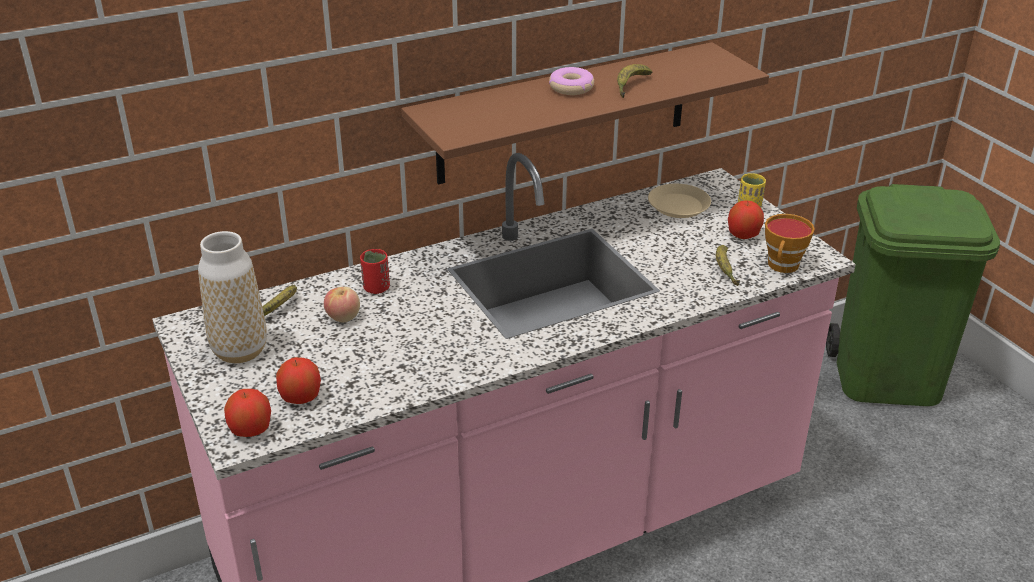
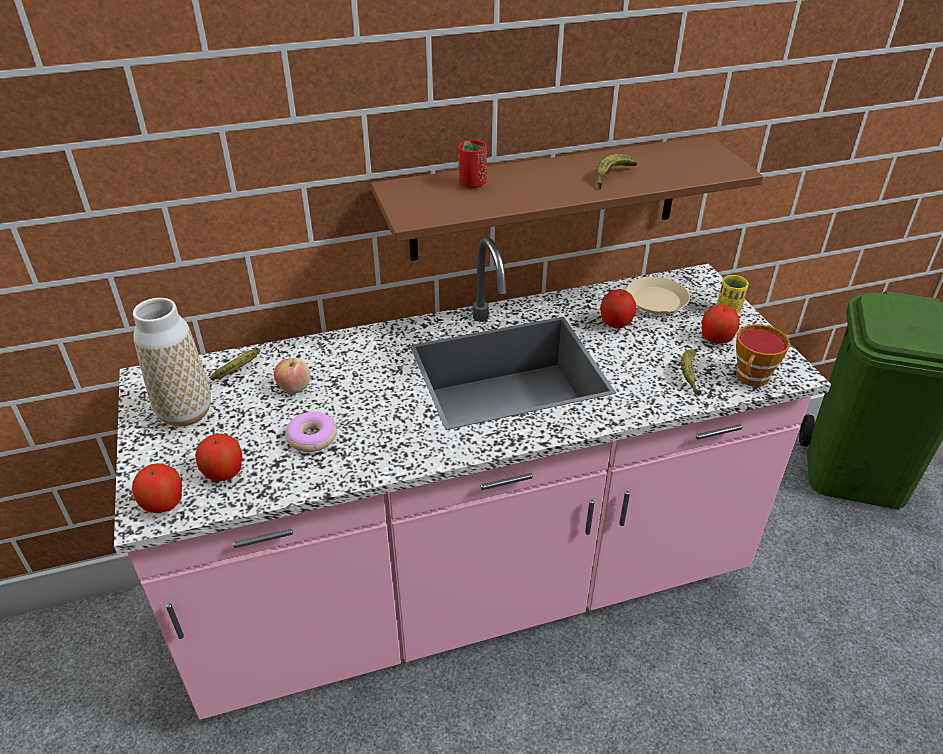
camera: 10 degrees right, 5 degrees up
(376, 288) = (336, 359): red cup -> red cup (472, 183)
(571, 88) = (549, 174): donut -> donut (312, 437)
(644, 230) = (616, 323): none -> apple

